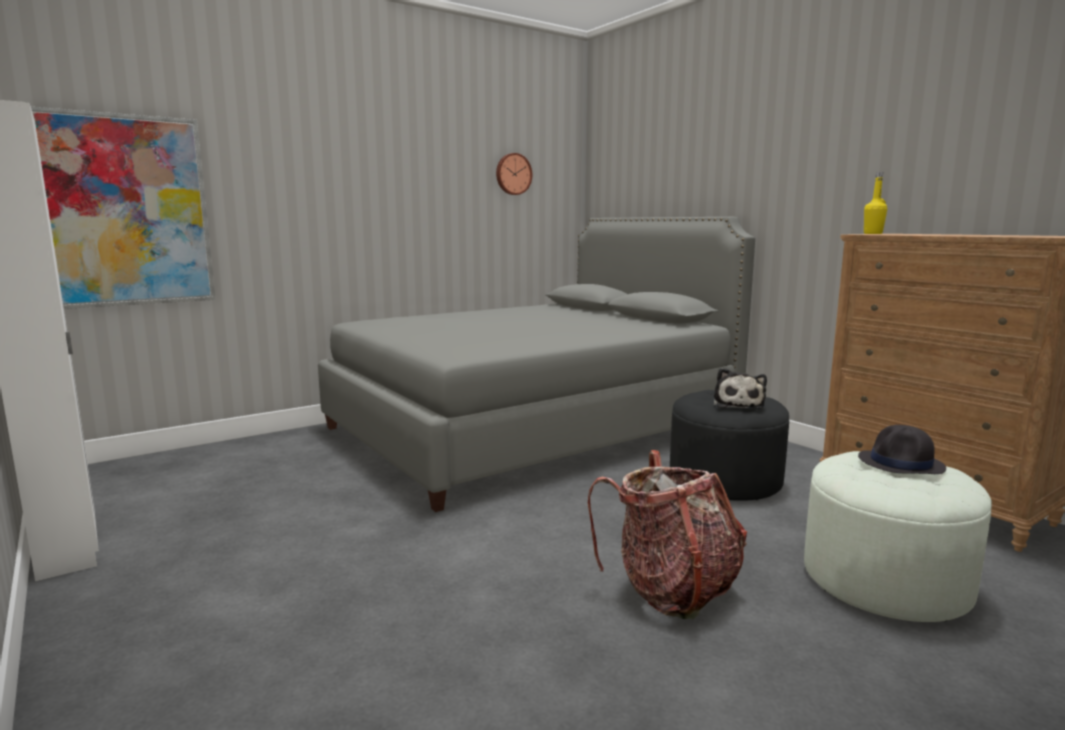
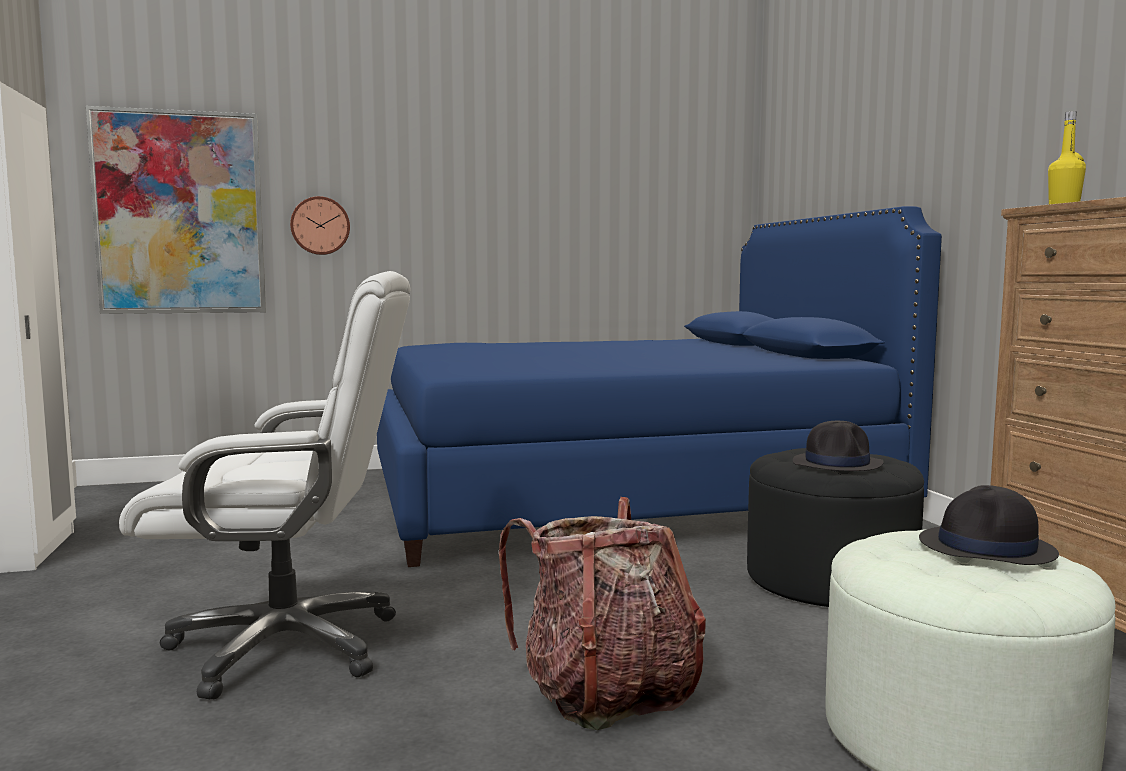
camera: 20 degrees right, 5 degrees down
(411, 597) = (287, 645): none -> white office chair
(513, 174) = (648, 169): wall clock -> wall clock (320, 226)
(531, 428) = (620, 495): grey bed -> blue bed
(738, 404) = (838, 464): plush toy -> black hat

